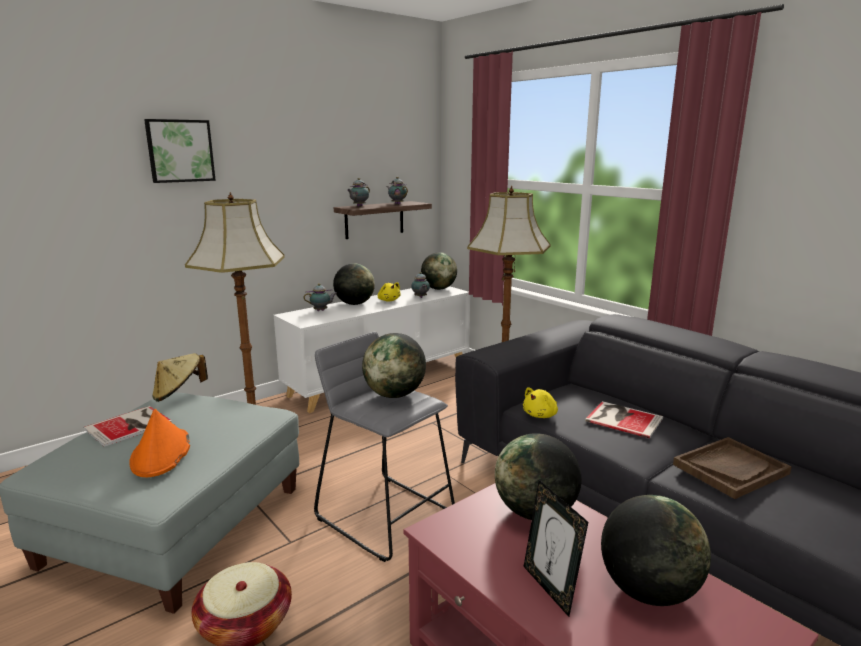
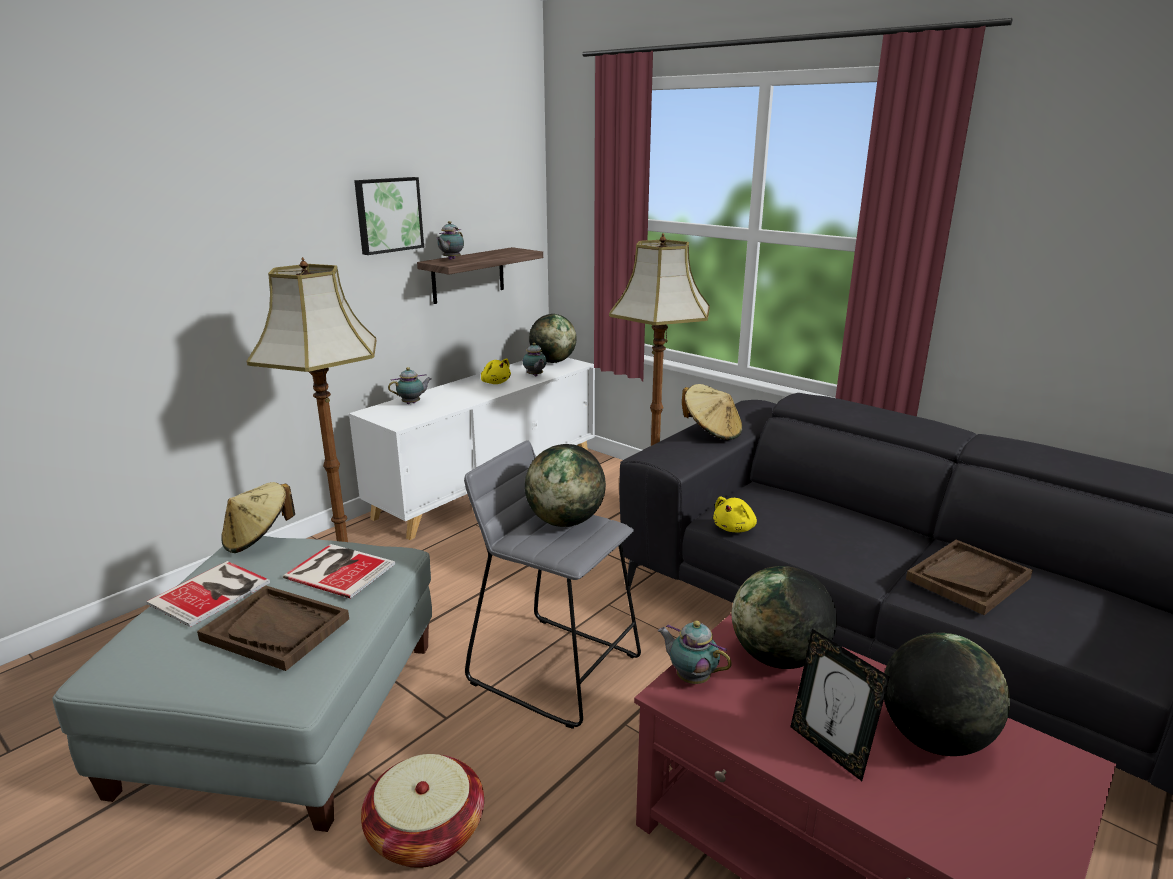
camera: 10 degrees left, 5 degrees up
(161, 454) = (276, 629): orange hat -> brown tray
(180, 151) = (212, 196): picture -> picture (388, 215)
(354, 304) = (452, 390): globe -> none
(397, 204) = (499, 253): teapot -> teapot (691, 677)
(536, 340) = (711, 432): none -> beige hat
(622, 418) = (831, 525): book -> book (339, 569)

